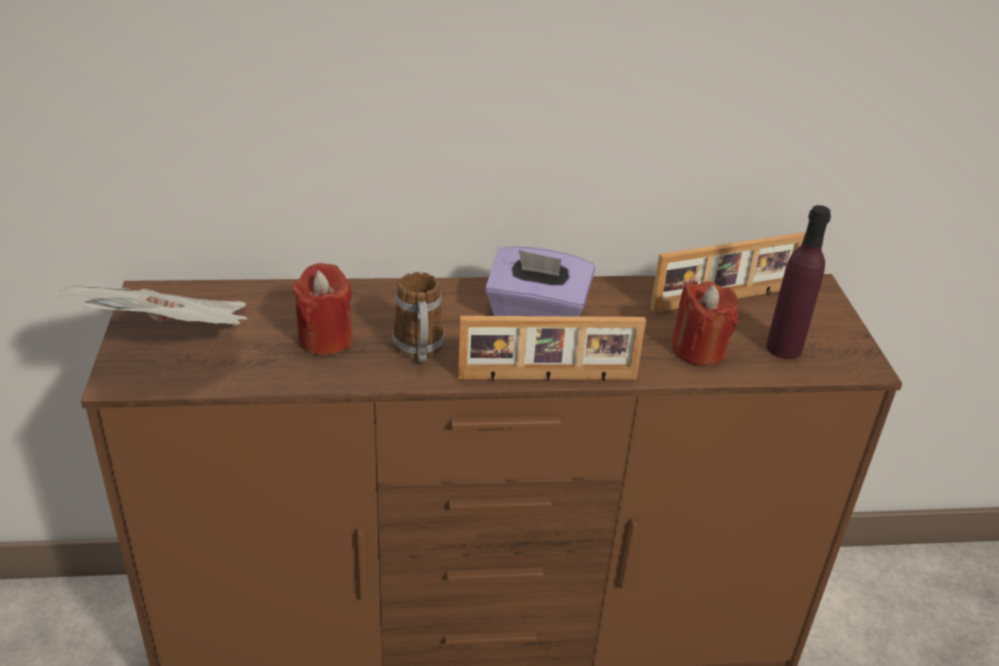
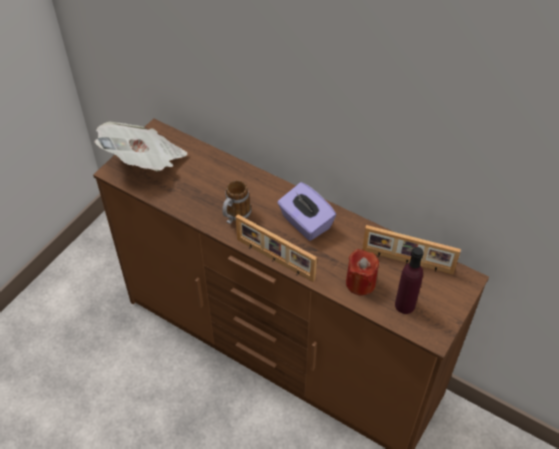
camera: 40 degrees right, 15 degrees up
(325, 339) = (203, 190): red candle -> none

